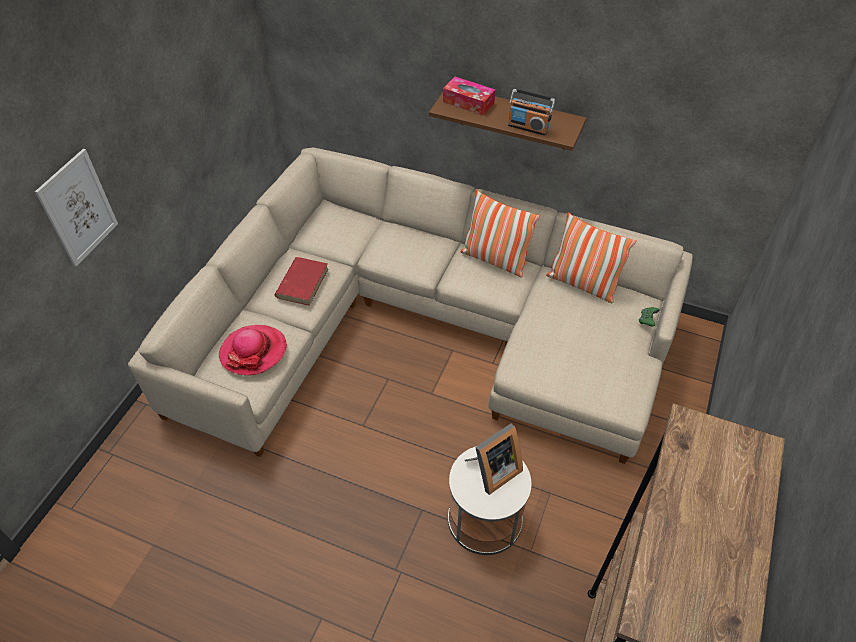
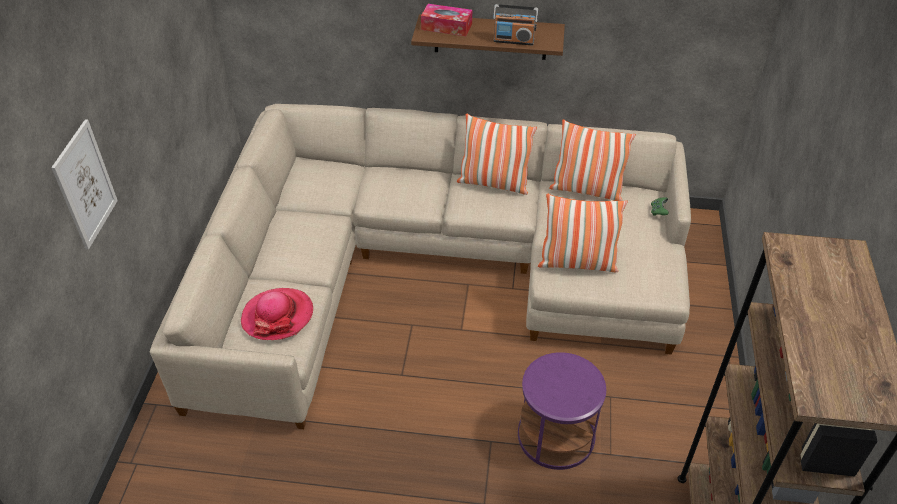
camera: 15 degrees left, 5 degrees down
(302, 282) = (305, 240): red book -> none
(485, 518) = (556, 435): white side table -> purple side table
(492, 471) = (563, 376): picture frame -> none
(548, 357) = (577, 263): none -> pillow

